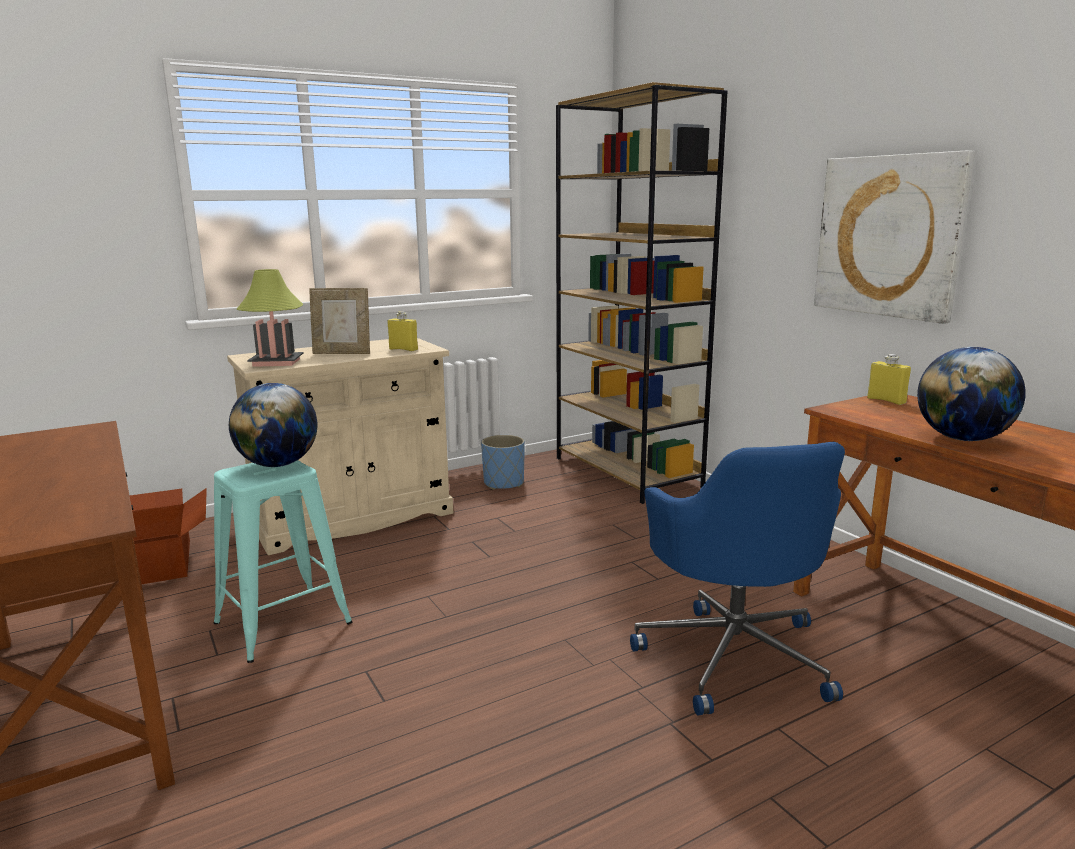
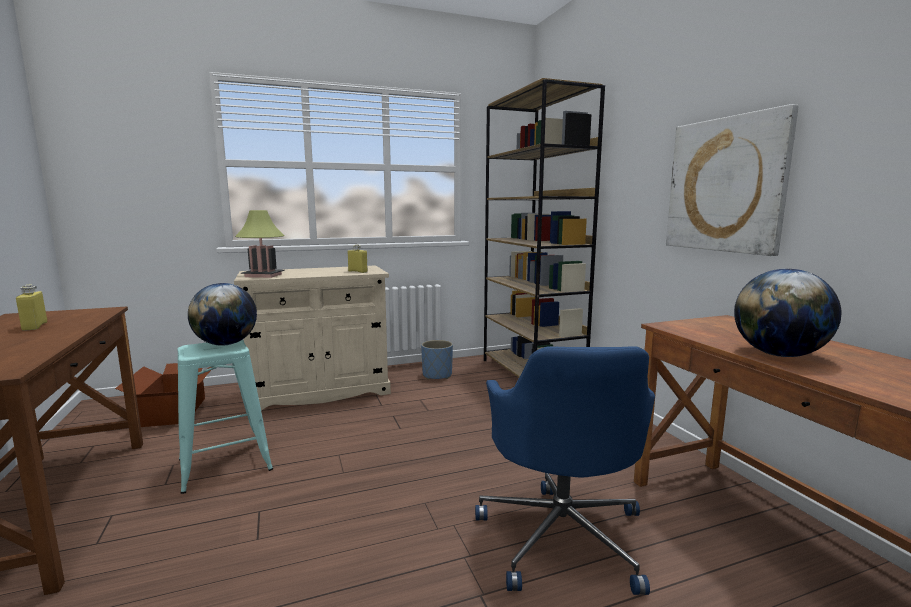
camera: 10 degrees right, 5 degrees down
(342, 353) = (314, 272): picture frame -> none
(886, 400) = (718, 321): yellow bottle -> yellow bottle (35, 326)

